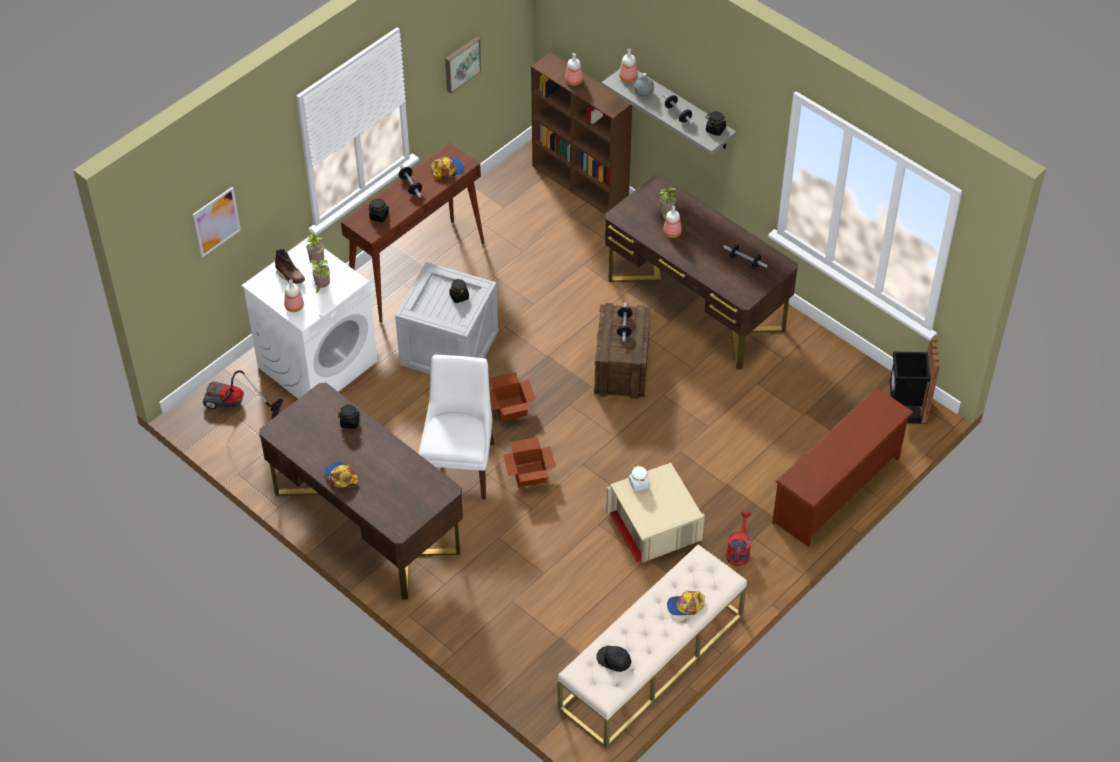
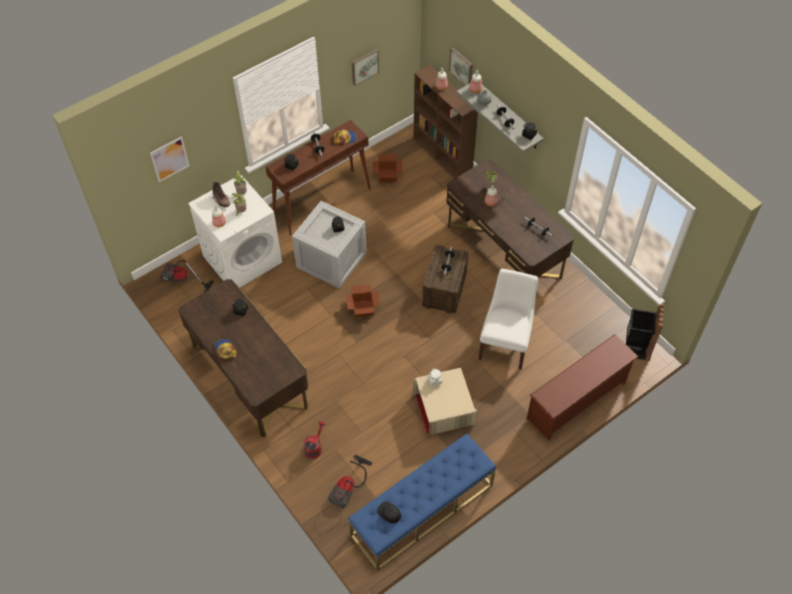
camera: 10 degrees right, 5 degrees up
(459, 465) = (320, 344): white chair -> white chair (505, 342)
(530, 473) = (366, 357): cardboard box -> cardboard box (388, 175)
(543, 648) = (349, 487): none -> vacuum cleaner
(602, 48) = (462, 67): none -> picture
(651, 661) = (422, 510): beige bench -> blue bench
(685, 606) = (448, 479): cap -> none
(738, 551) = (499, 436): red watering can -> red watering can (314, 447)

